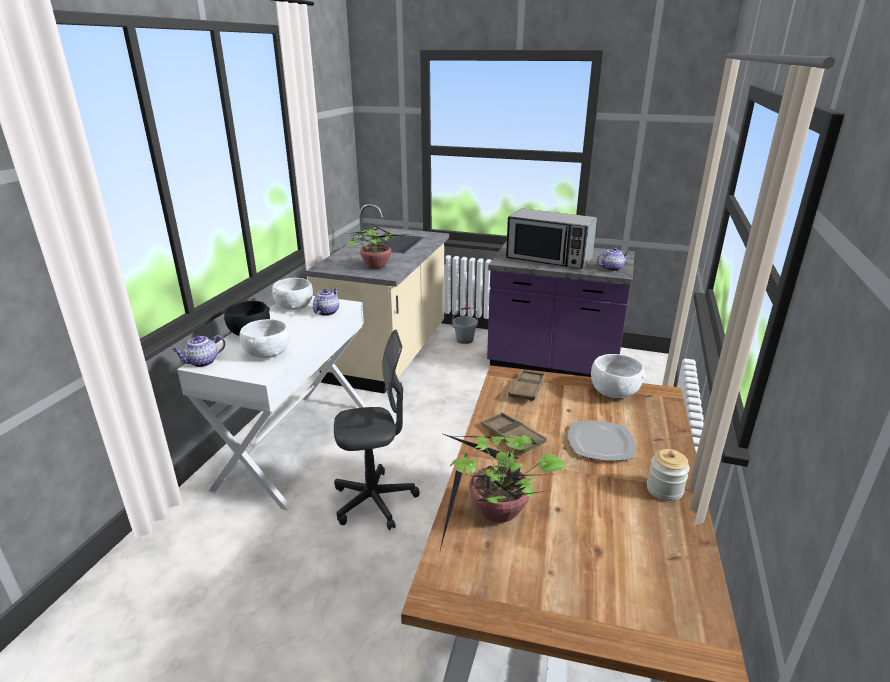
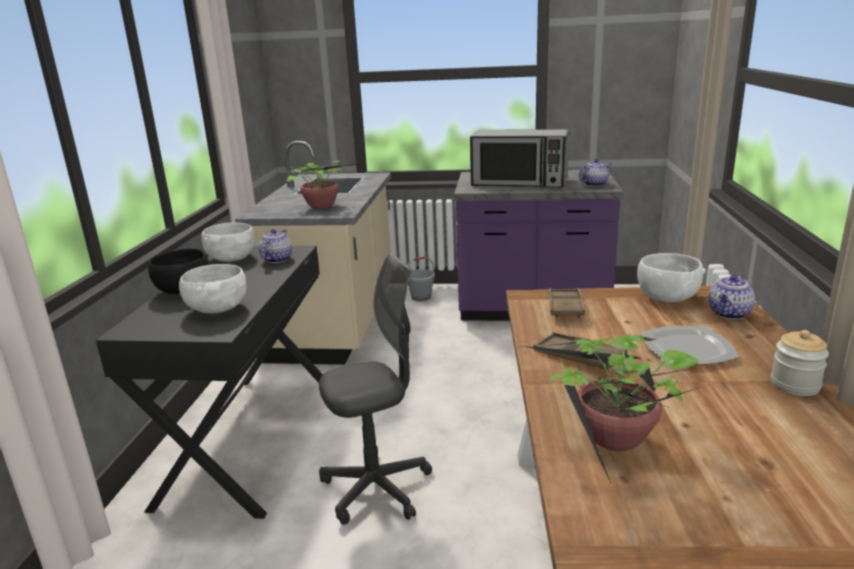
camera: 10 degrees left, 5 degrees down
(202, 362) = (129, 328): teapot -> teapot (729, 314)
(295, 445) = (249, 438): white desk -> black desk

